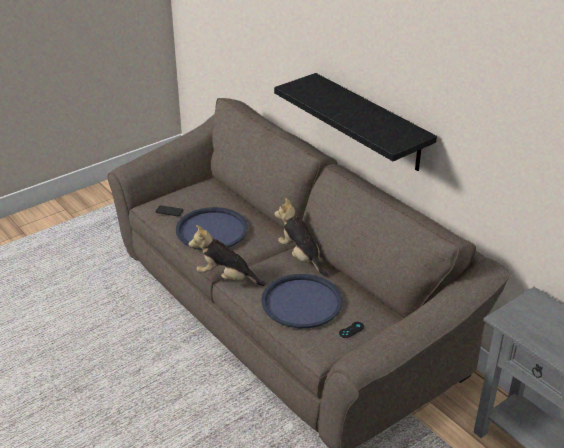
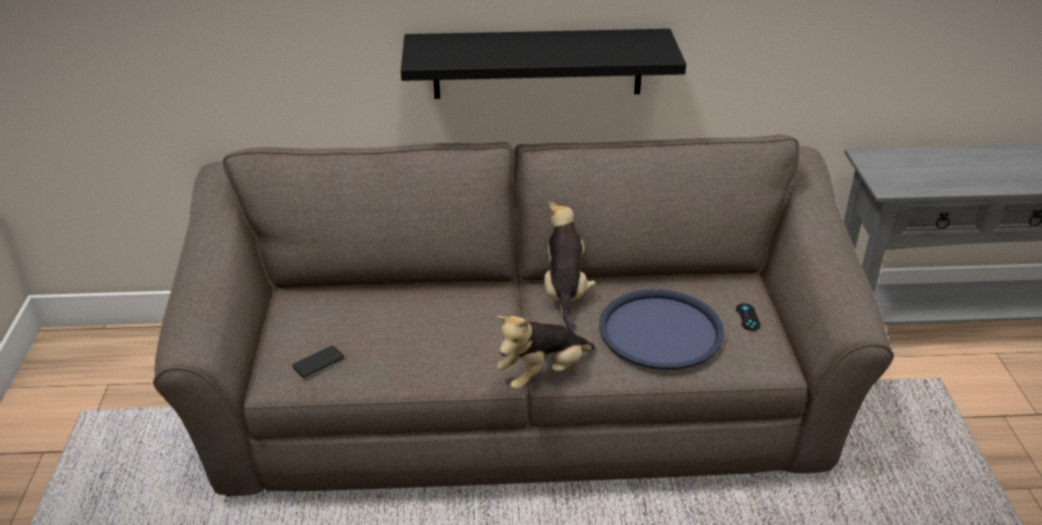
camera: 55 degrees left, 0 degrees up
(211, 230) = (418, 340): blue tray -> none
(301, 257) = (565, 292): plush toy -> plush toy turned 90 degrees clockwise

